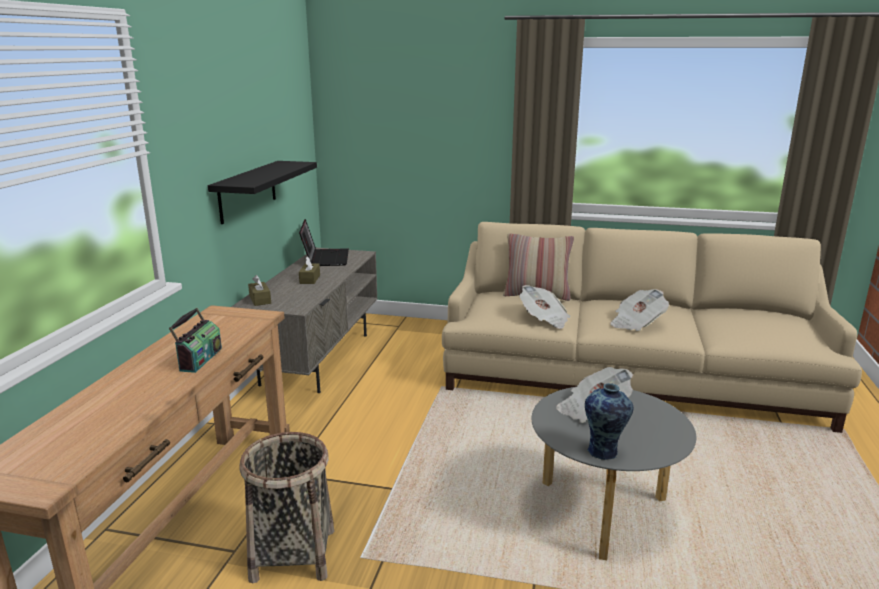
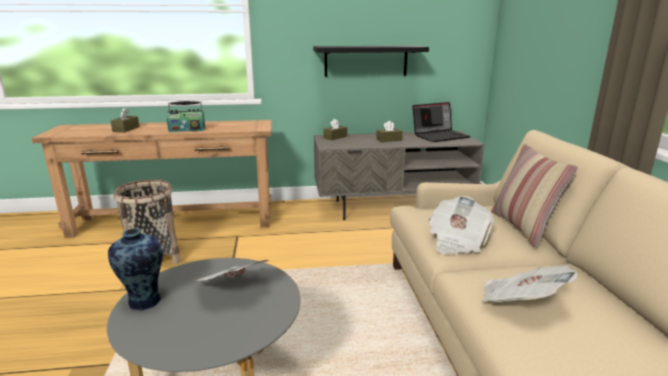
camera: 70 degrees right, 0 degrees up
(117, 407) = (126, 129): none -> brown tissue box

